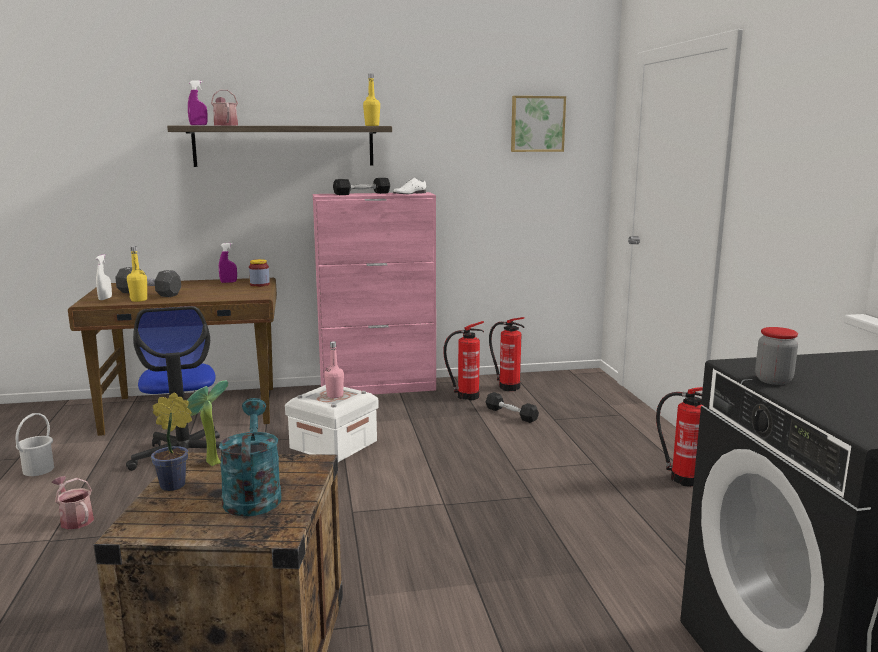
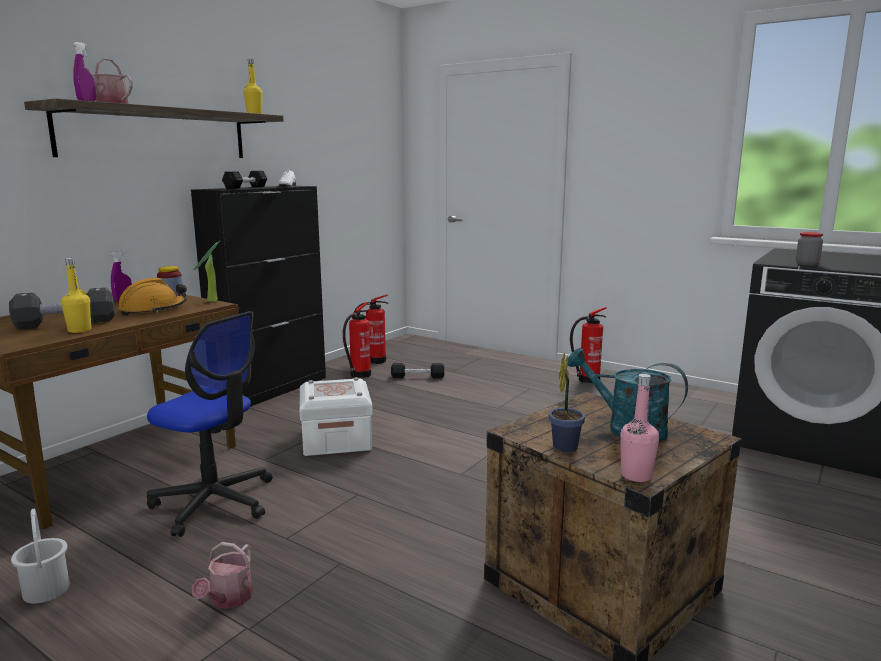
camera: 45 degrees left, 0 degrees up
(75, 519) = (228, 599): watering can -> watering can turned 75 degrees counterclockwise
(105, 298) = (21, 338): white spray bottle -> none
(209, 464) = (537, 427): potted plant -> potted plant (210, 301)
(215, 293) = (153, 310): none -> orange hard hat
(335, 395) = (336, 388): pink bottle -> pink bottle (636, 475)
(378, 388) = (272, 390): pink cabinet -> black cabinet
(537, 124) = (359, 122): picture -> none

